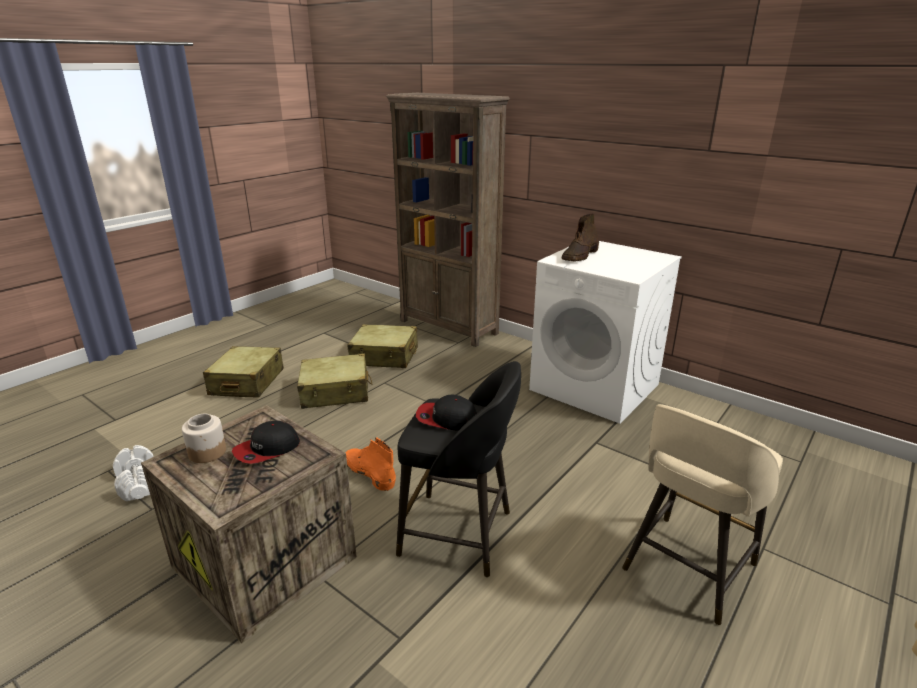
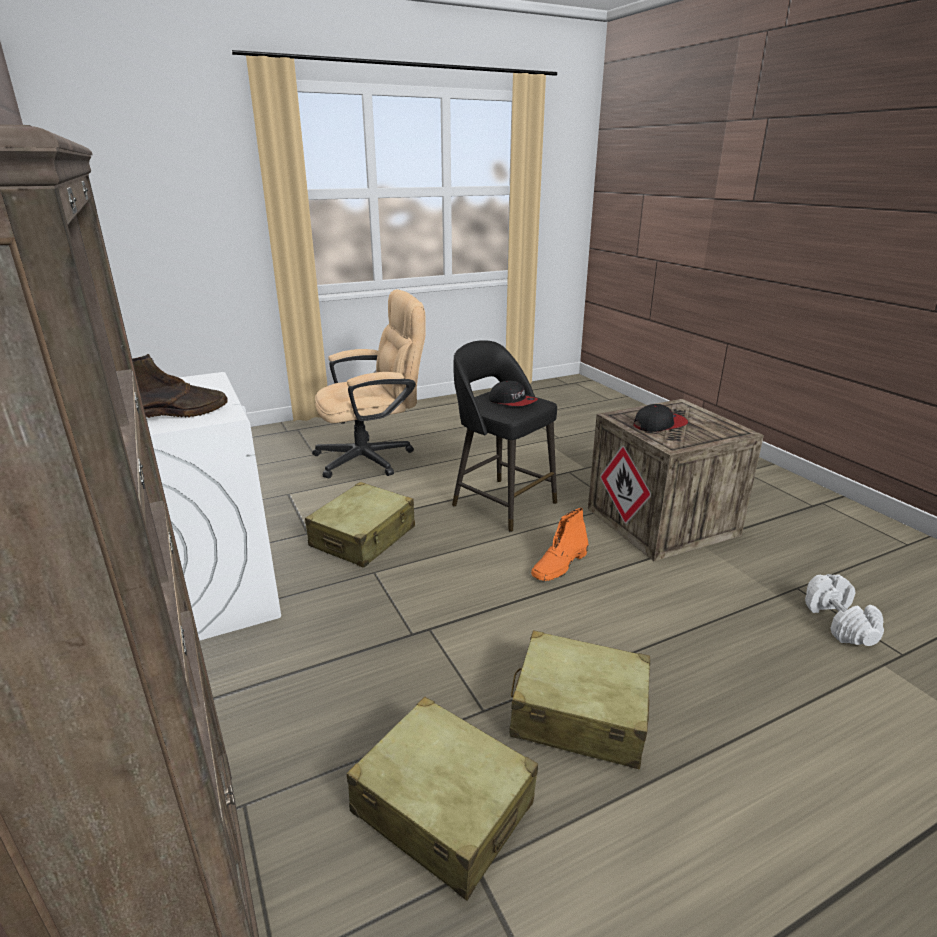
camera: 155 degrees left, 0 degrees up
(208, 452) = (709, 431): jar -> none
(247, 382) = (774, 815): beige suitcase -> beige suitcase (363, 537)
(369, 472) = (559, 565): orange boot -> orange boot turned 60 degrees clockwise
(687, 569) = (373, 457): beige stool -> beige office chair

